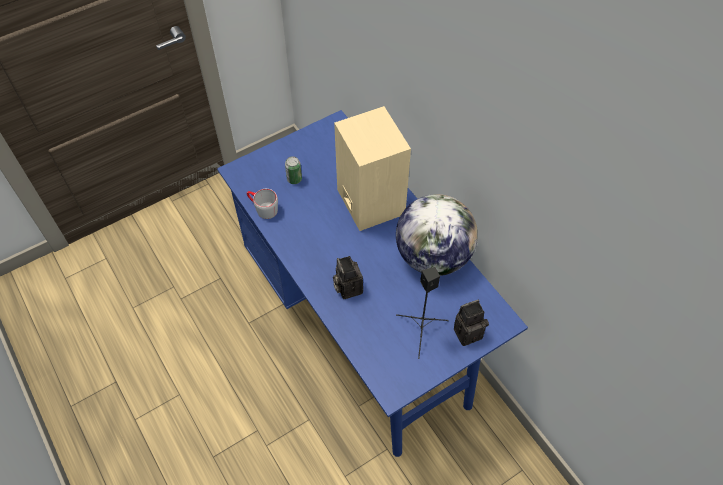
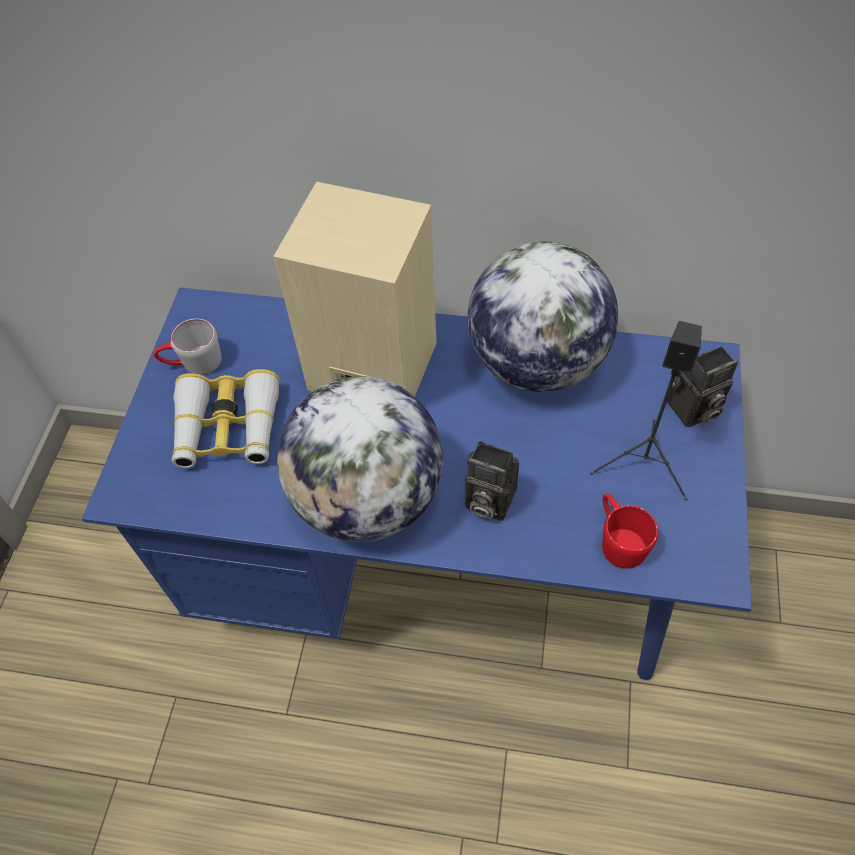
camera: 45 degrees left, 0 degrees up
(262, 208) = (231, 510): grey mug -> grey mug (193, 363)
(294, 179) = (228, 429): can -> binoculars
(309, 247) = (368, 498): none -> globe
(374, 345) = (617, 539): none -> red mug
(468, 331) = (691, 411): camera -> camera turned 135 degrees counterclockwise

